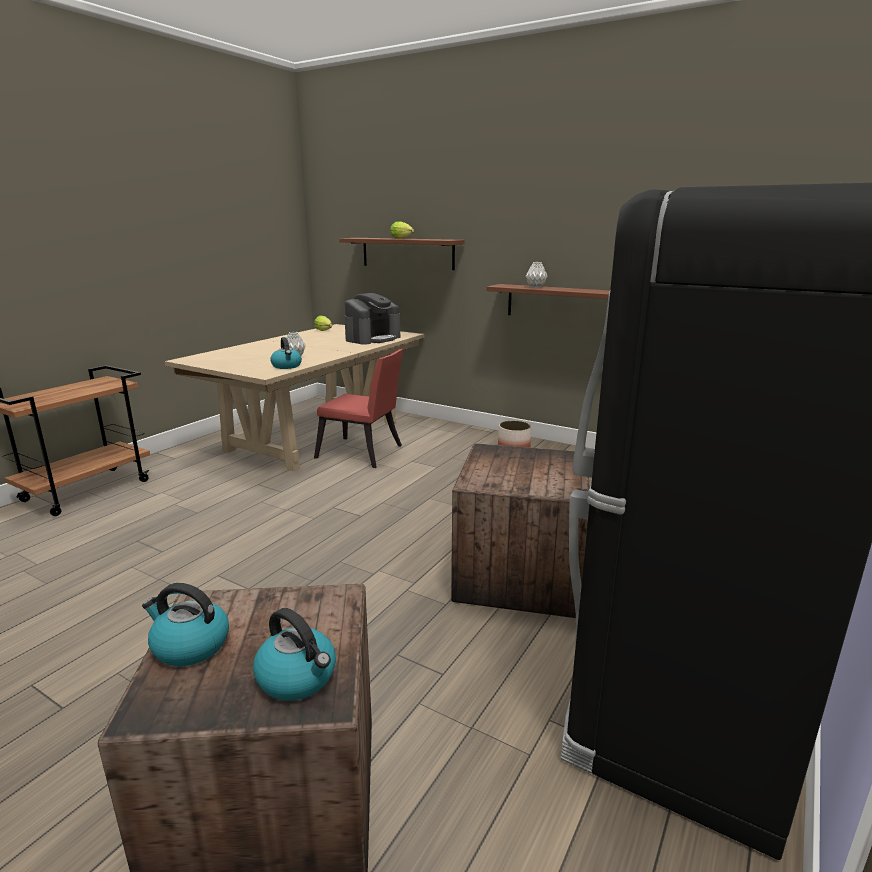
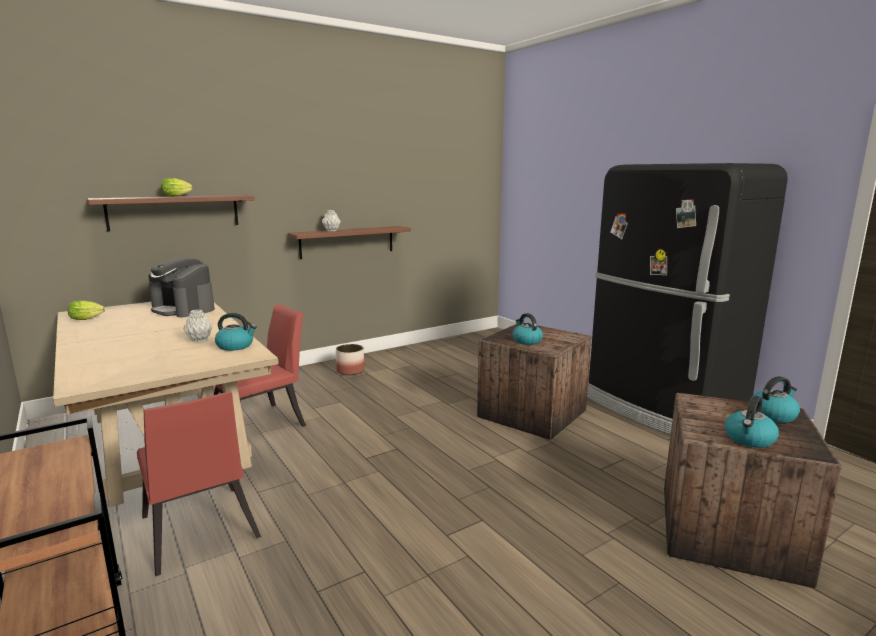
camera: 65 degrees left, 5 degrees down
(200, 483) = (199, 533): none -> red chair
(373, 338) = (183, 309): coffee machine -> coffee machine turned 150 degrees clockwise
(498, 465) = (526, 341): none -> kettle

